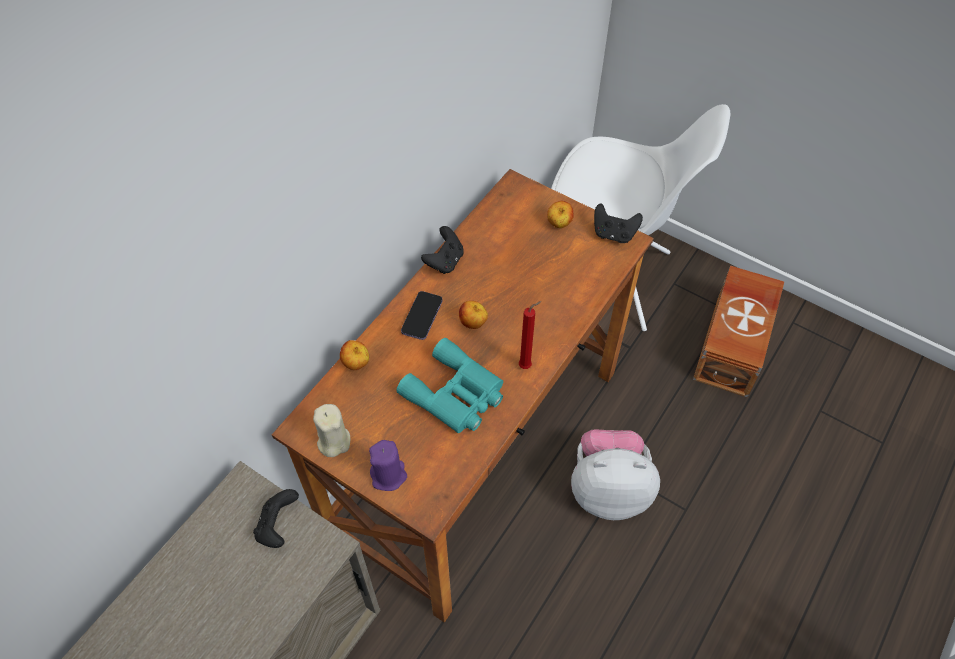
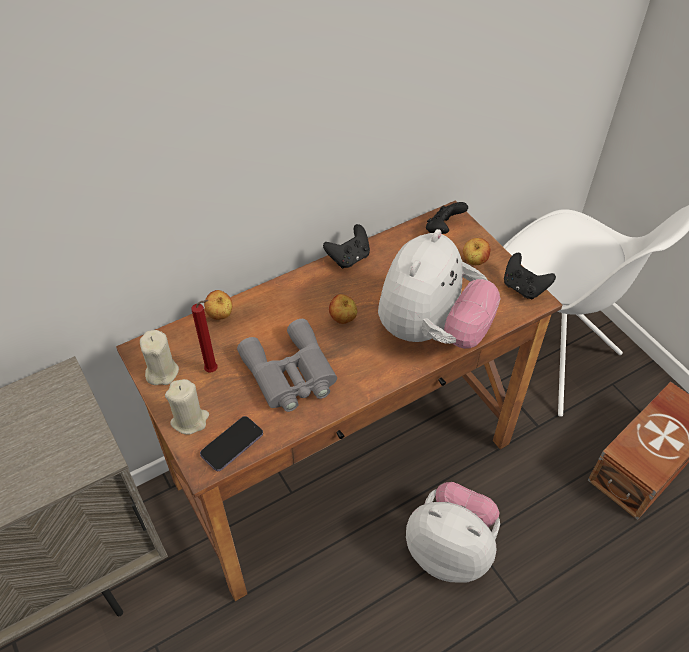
camera: 25 degrees right, 5 degrees down
(278, 526) = (70, 422): black game controller -> black game controller (443, 229)
(389, 475) = (190, 420): purple candle -> beige candle
(422, 316) = (301, 297): phone -> phone (232, 444)
(456, 395) = (290, 374): turquoise binoculars -> grey binoculars
(527, 365) = (371, 374): red candle -> red candle (213, 370)
(557, 304) = (431, 331): none -> plush toy

